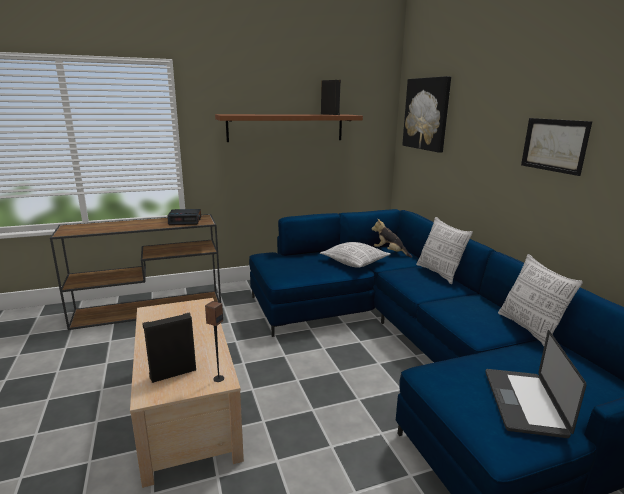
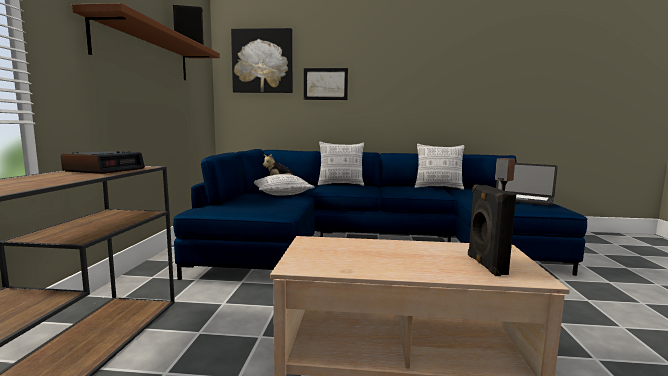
camera: 65 degrees left, 10 degrees down
(554, 145) = (403, 75): picture -> picture (325, 84)

